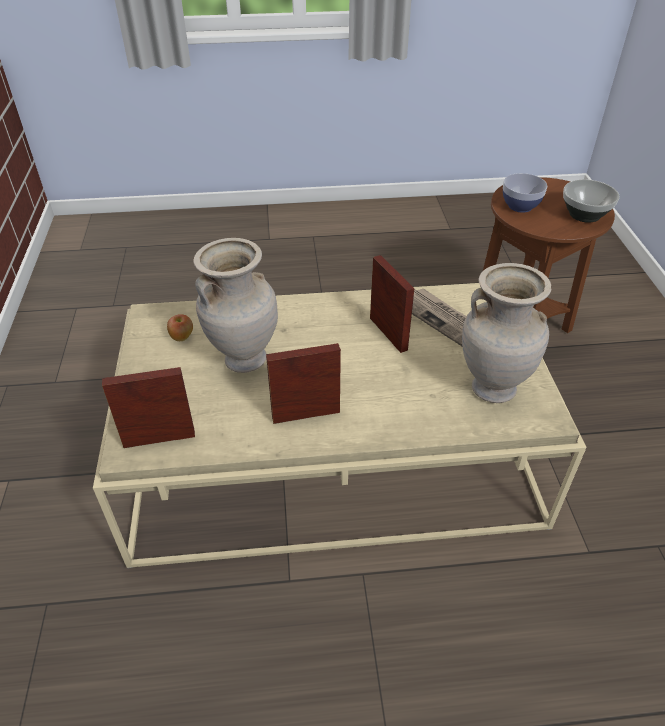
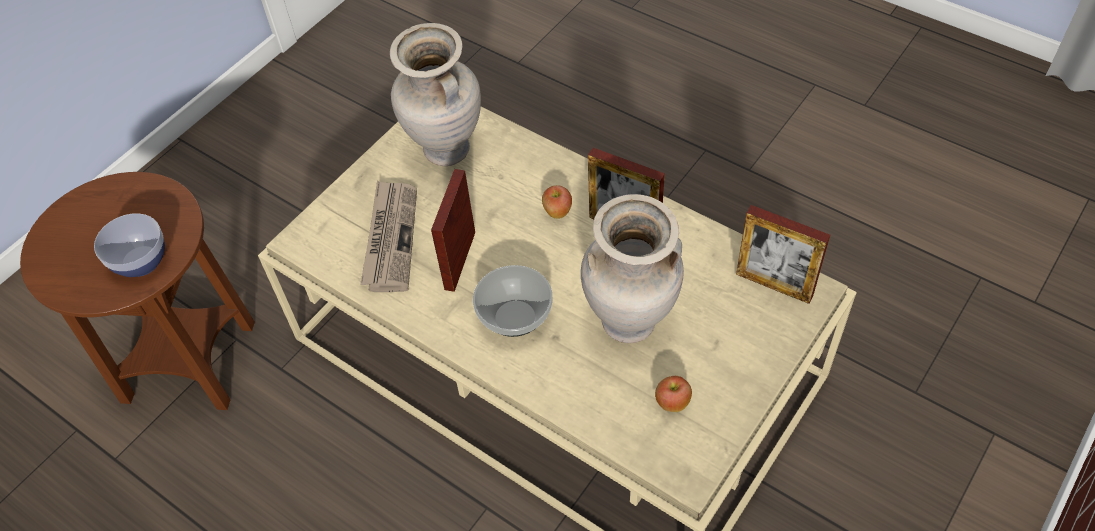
camera: 135 degrees left, 10 degrees up
(364, 396) = (557, 212): none -> apple
(585, 215) = (111, 201): bowl -> bowl (515, 317)

